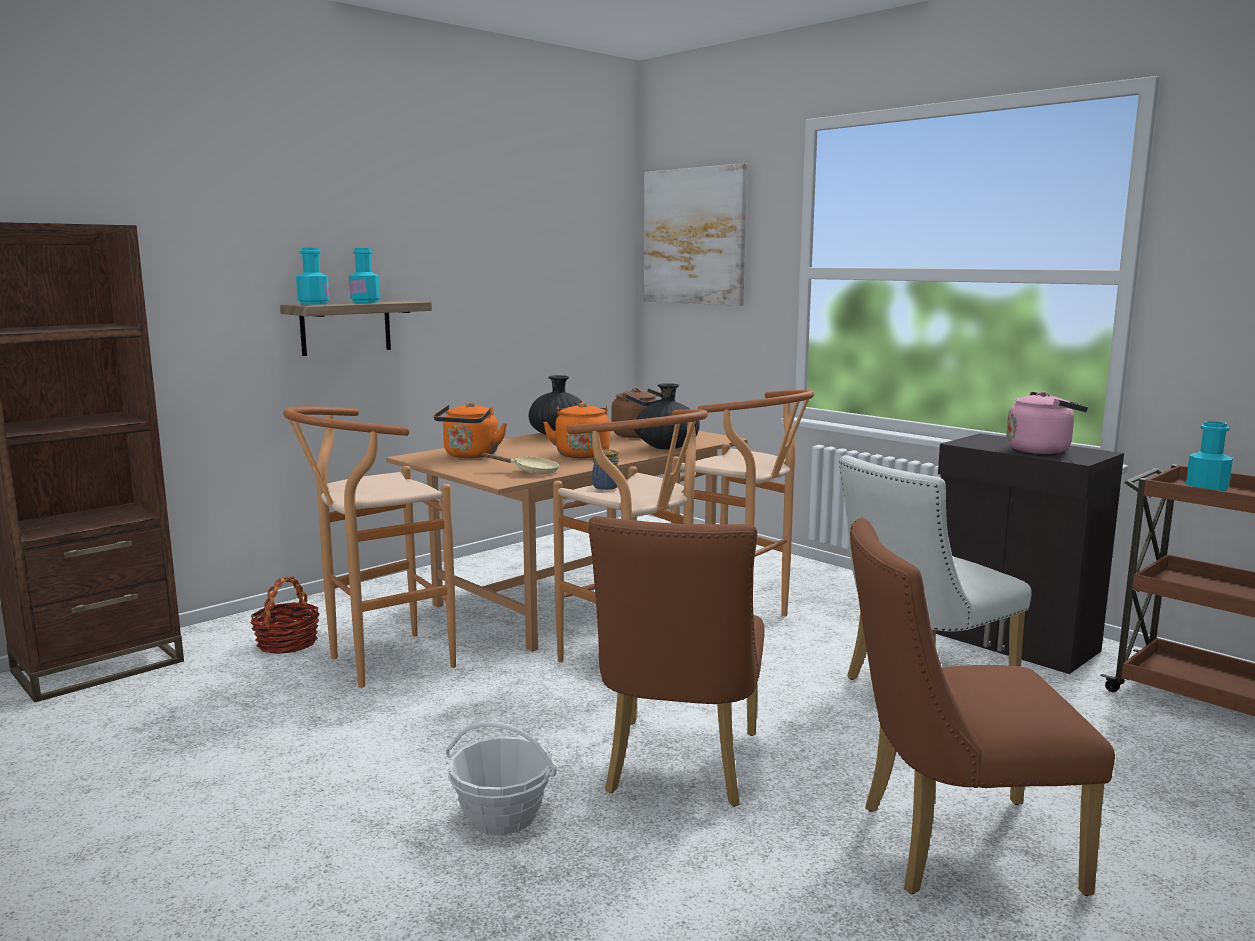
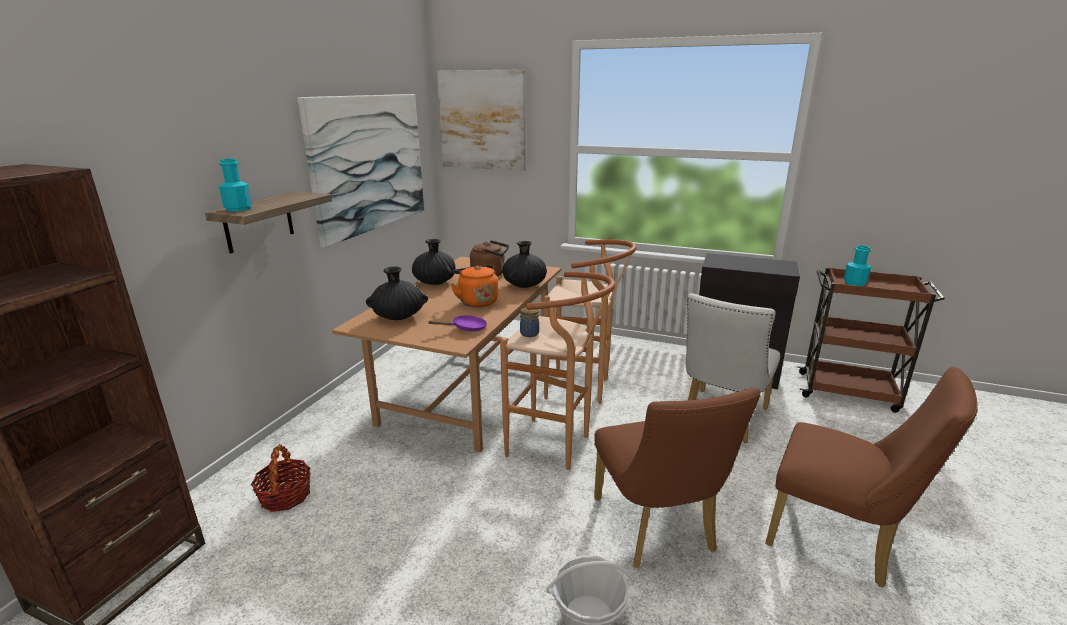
camera: 25 degrees left, 10 degrees up
(365, 302) = (277, 200): turquoise bottle -> none
(379, 664) = (379, 496): brown stool -> none
(470, 456) = (398, 317): orange kettle -> black vase
(519, 282) = (369, 163): none -> picture
(531, 471) = (466, 328): beige frying pan -> purple frying pan
(951, 847) = (839, 540): brown chair -> brown chair turned 120 degrees counterclockwise
(1041, 450) = (759, 265): pink kettle -> none

